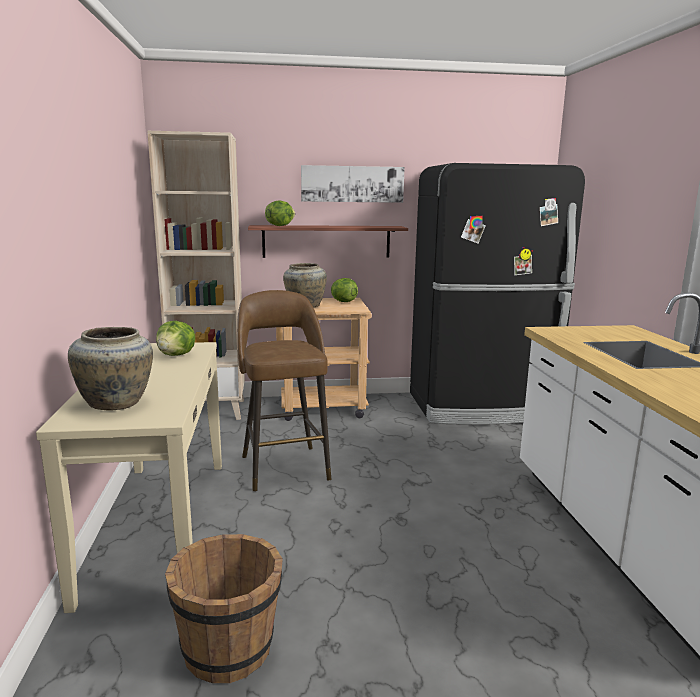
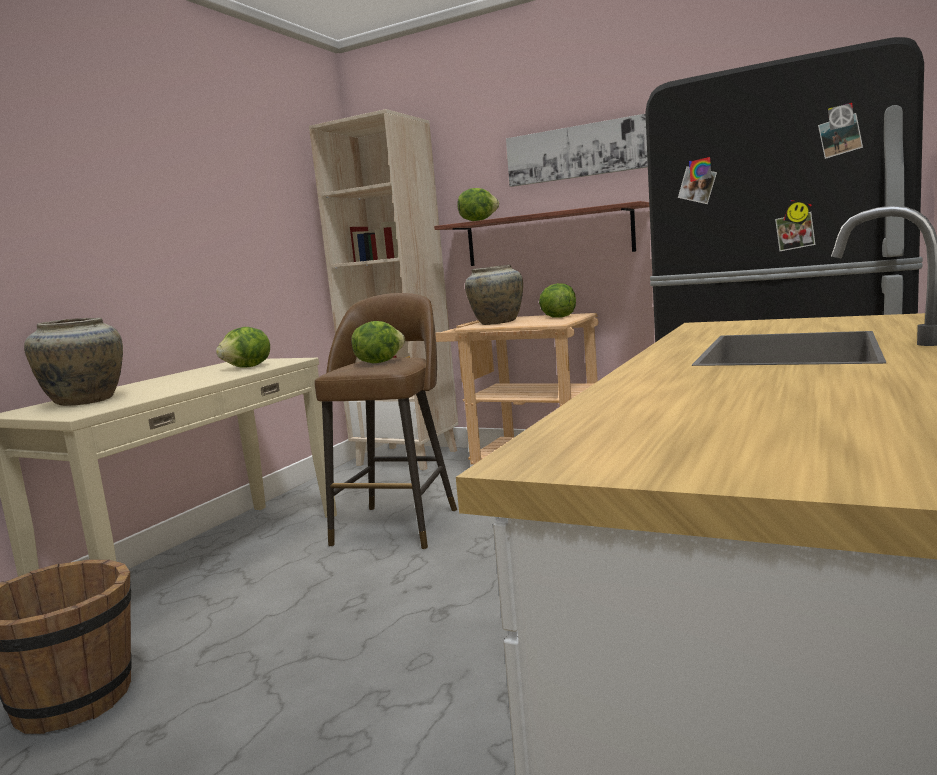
camera: 35 degrees right, 5 degrees down
(285, 347) = (378, 362): none -> lettuce

